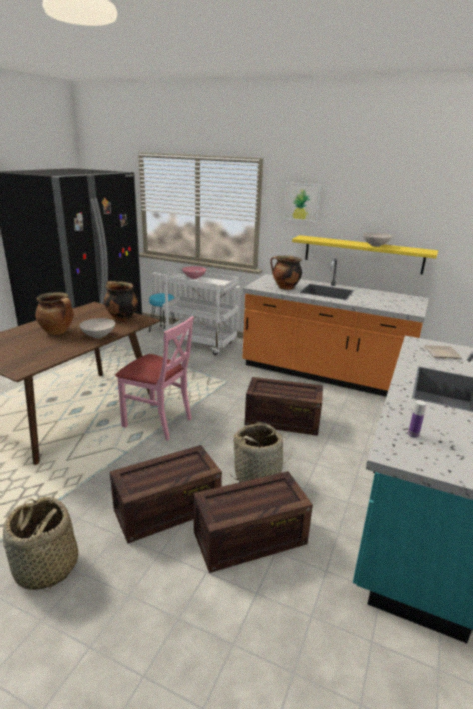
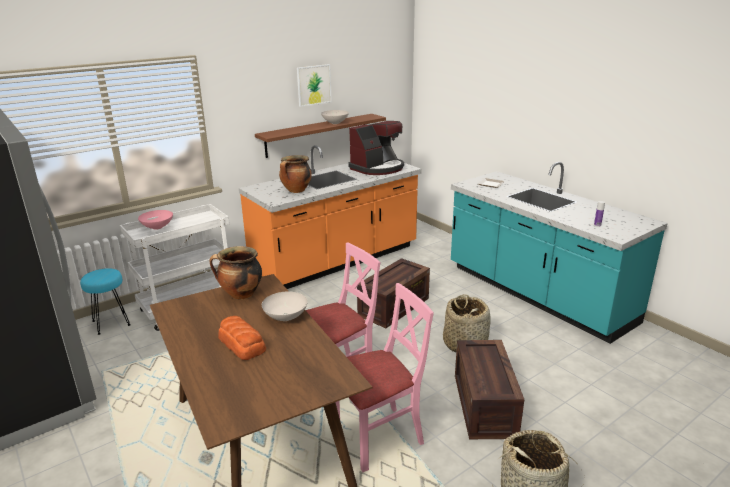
camera: 60 degrees left, 0 degrees up
(58, 332) = (242, 343): cooking pot -> bread
(97, 459) = (378, 437): none -> pink chair
(249, 539) = (538, 371): crate -> none
(302, 202) = (250, 97): picture -> picture (314, 85)
(363, 254) = (317, 135): yellow shelf -> brown shelf
(388, 301) = (378, 168): none -> coffee machine

